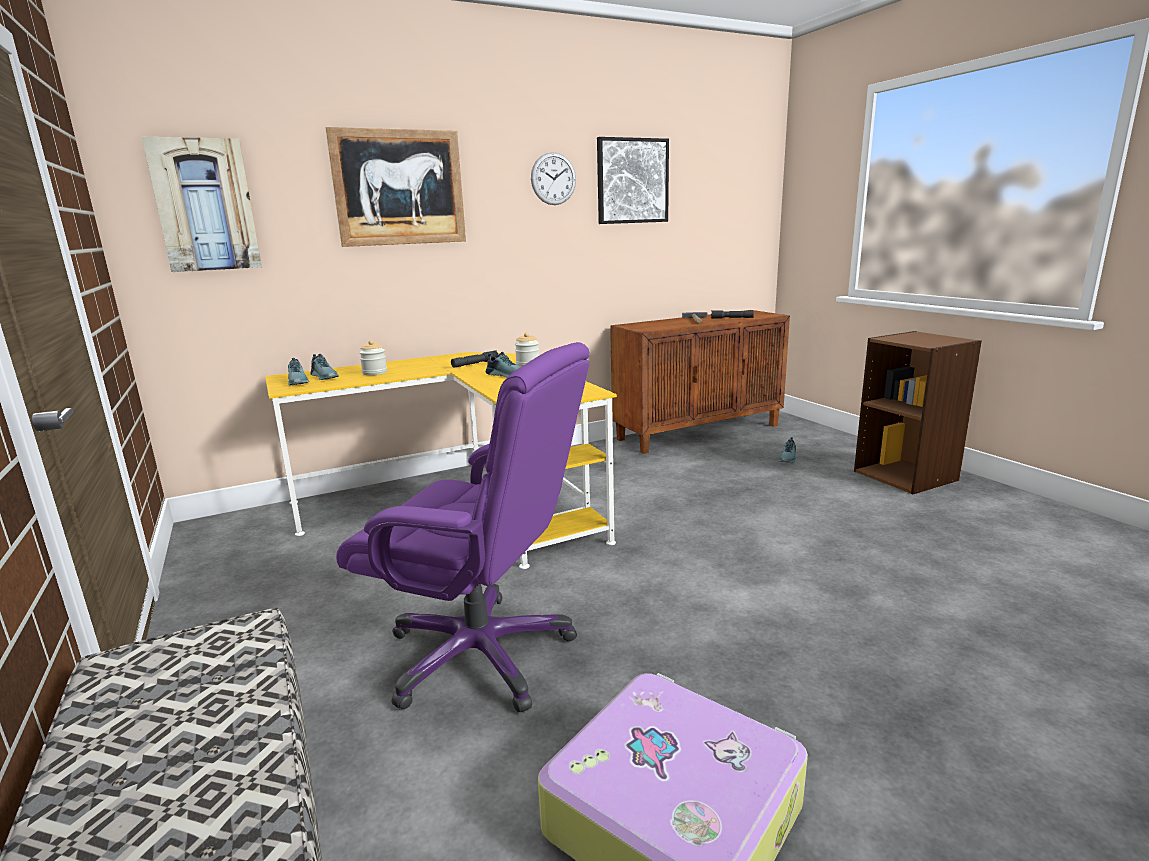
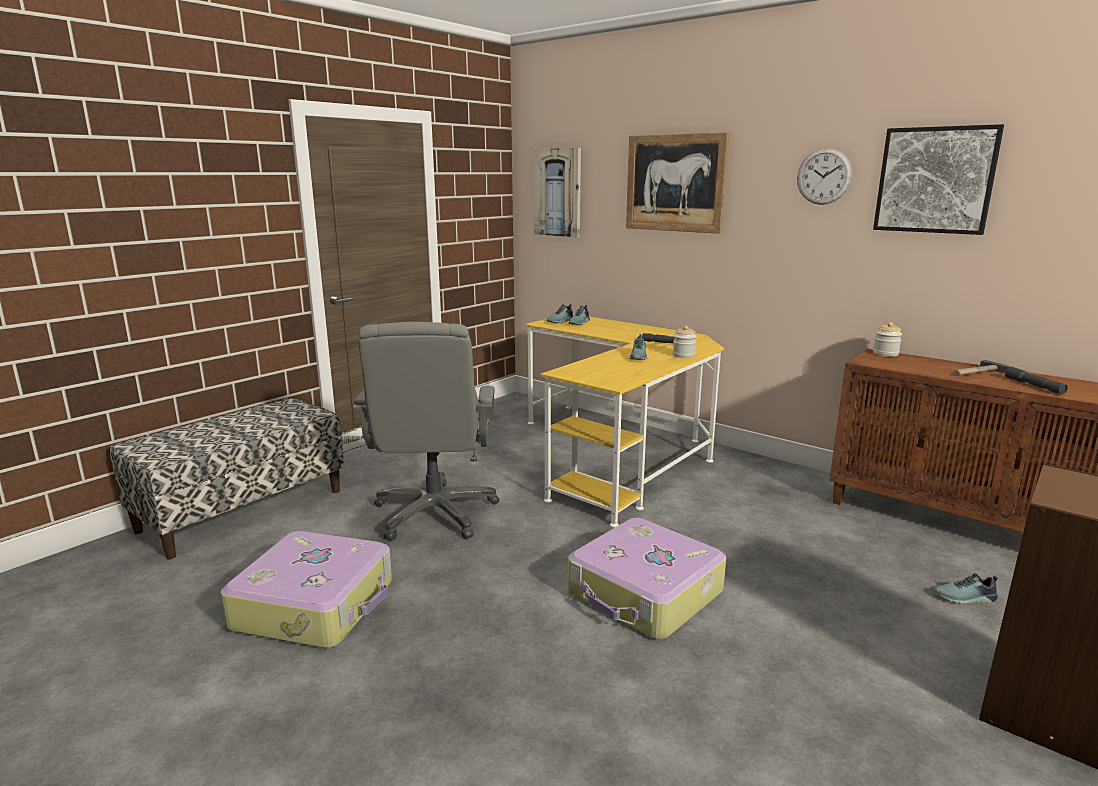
camera: 65 degrees right, 0 degrees up
(374, 373) = (603, 329): jar -> jar (885, 354)
(481, 654) = (435, 513): purple office chair -> grey office chair
(743, 558) = (645, 594): none -> suitcase

